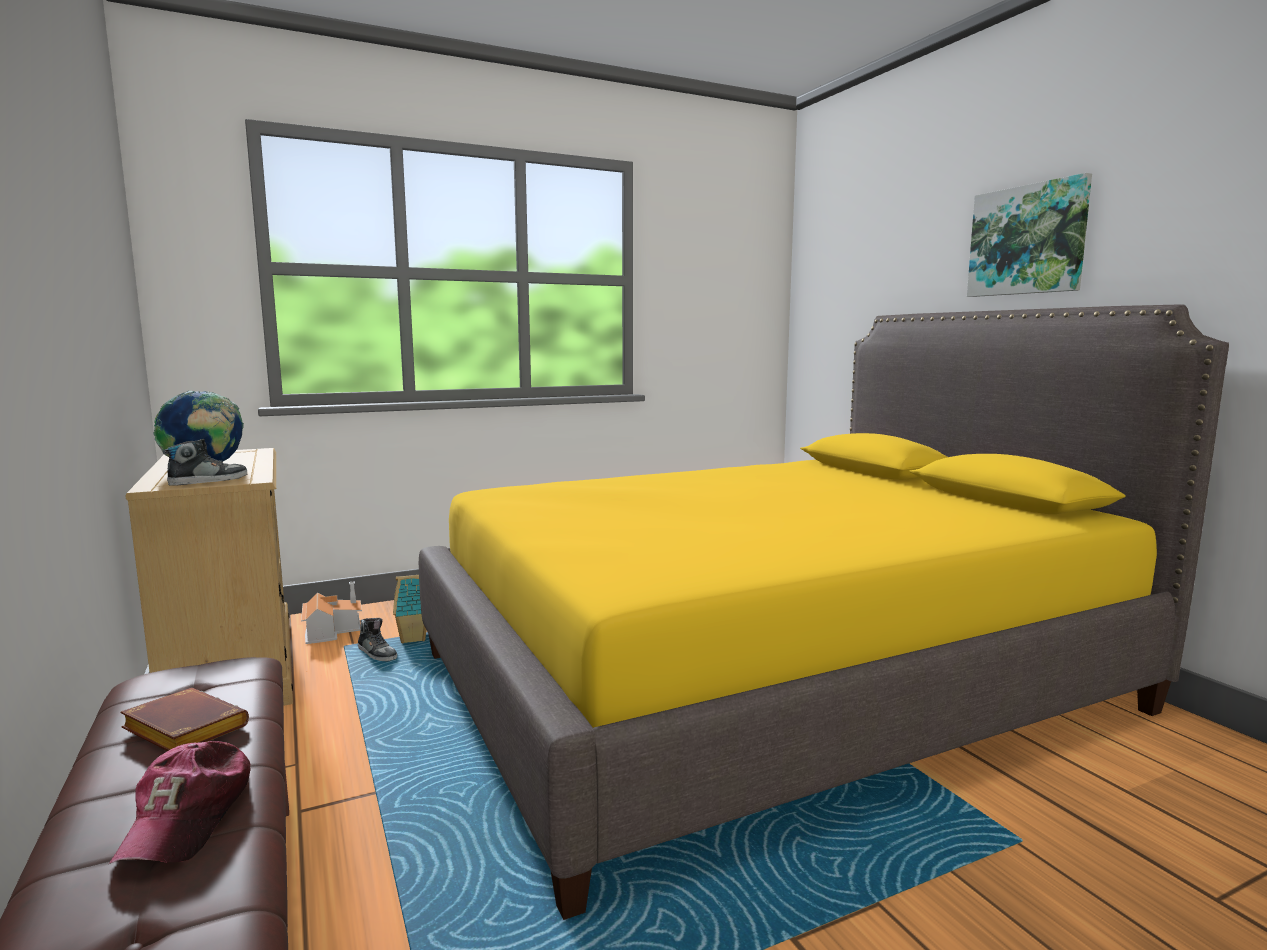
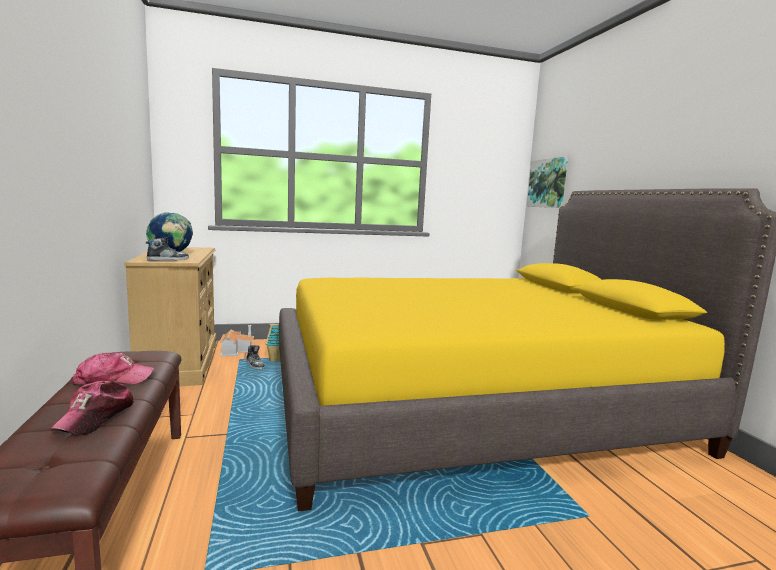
camera: 10 degrees right, 0 degrees up
(181, 730) = (113, 379): brown book -> cap
(1027, 240) = (667, 145): picture -> picture (548, 183)

